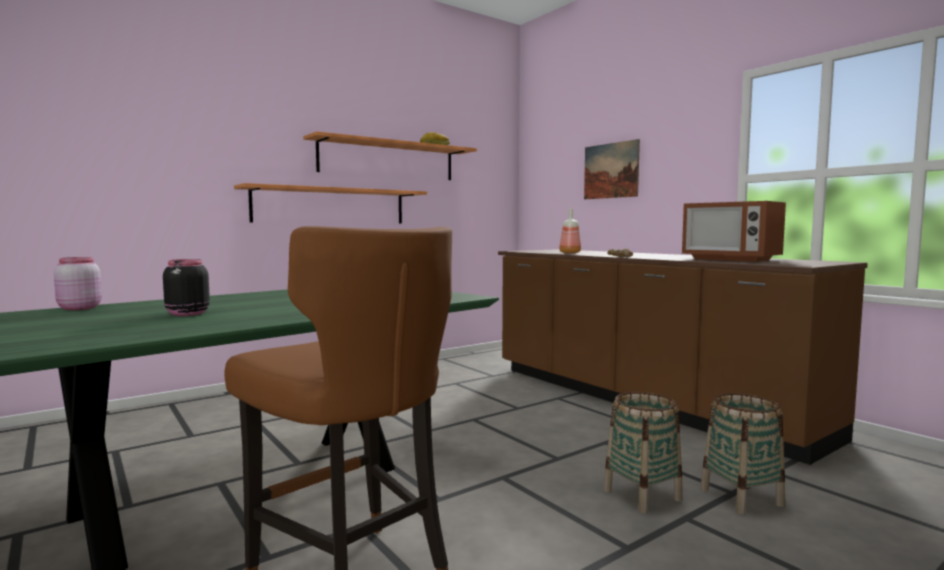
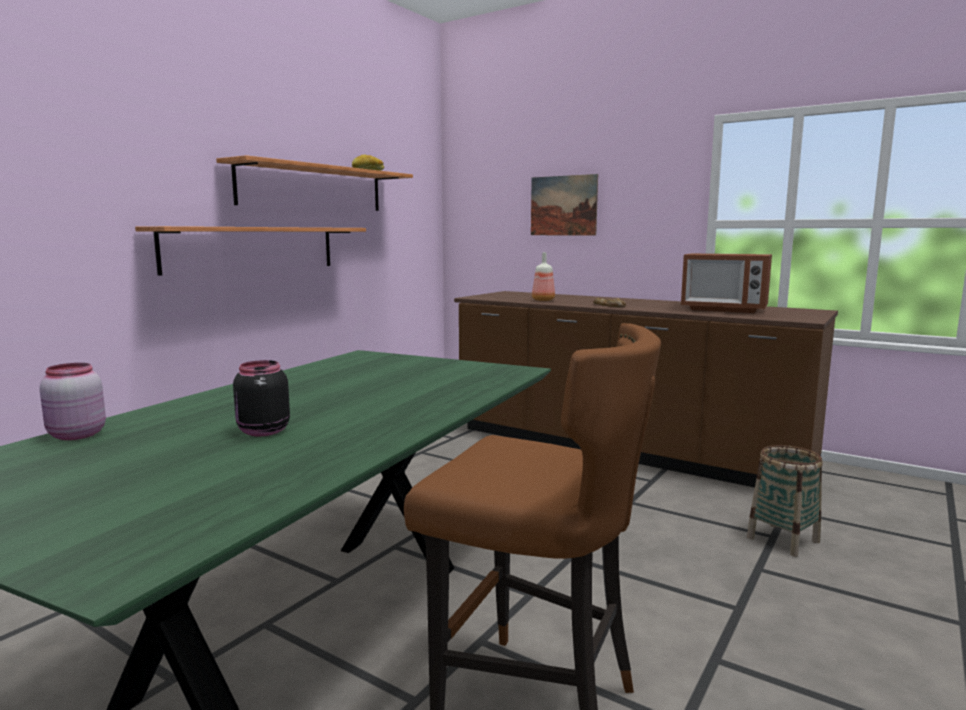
camera: 20 degrees left, 5 degrees up
(642, 495) = (706, 553): basket -> none

